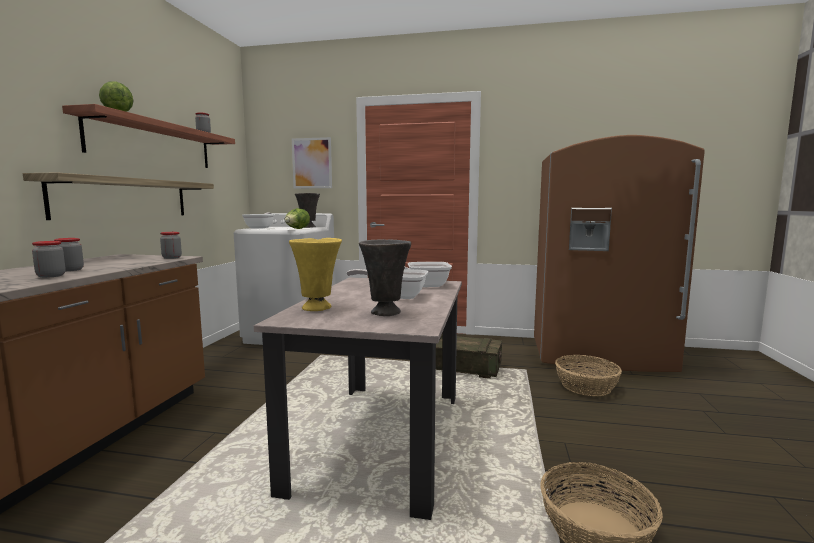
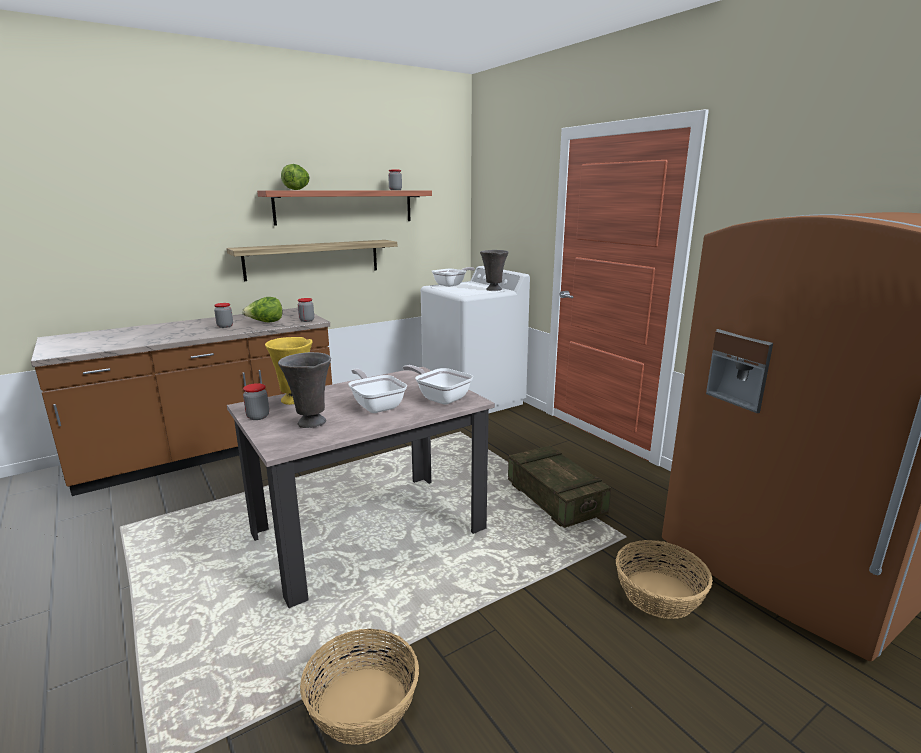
camera: 45 degrees right, 10 degrees up
(51, 276) = (201, 332): jar -> jar (258, 417)
(297, 229) = (466, 293): lettuce -> lettuce (265, 322)
(312, 163) = (518, 211): picture -> none

